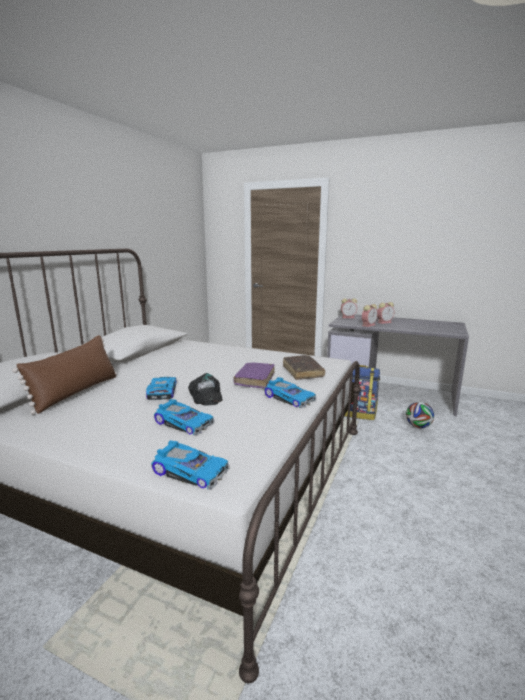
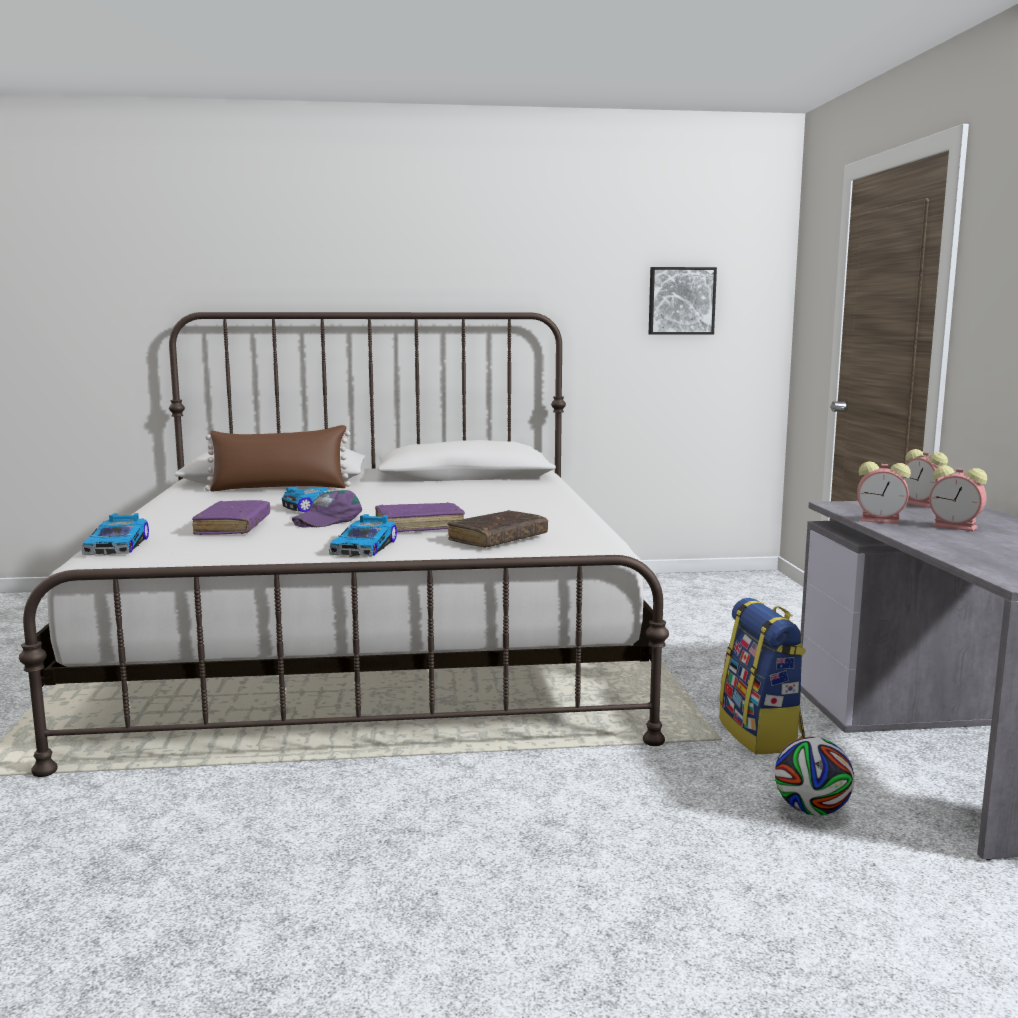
camera: 60 degrees right, 5 degrees down
(174, 240) = (681, 301): none -> picture
(185, 423) = (233, 527): toy car -> purple book
(205, 395) = (328, 520): black cap -> purple cap

